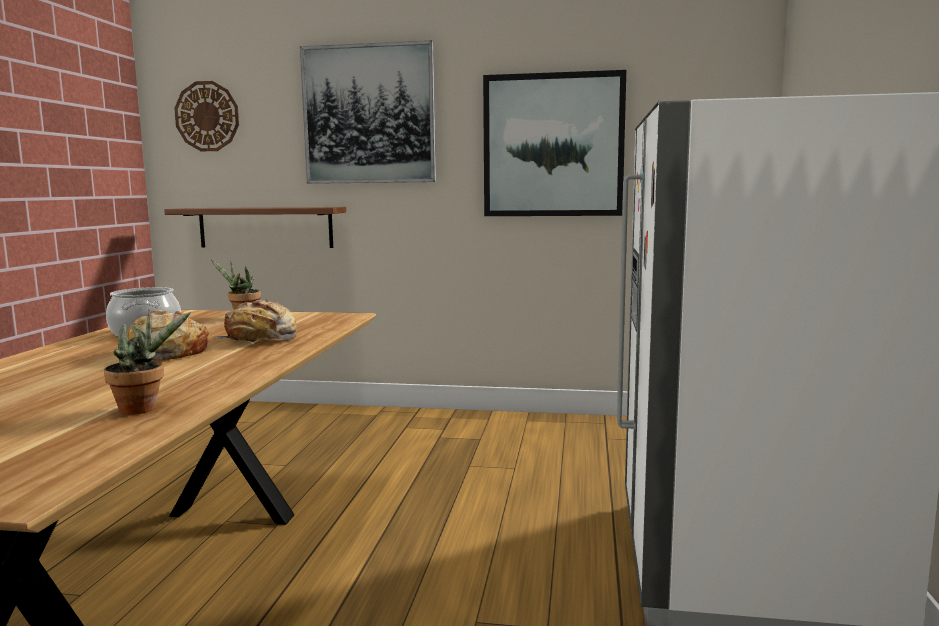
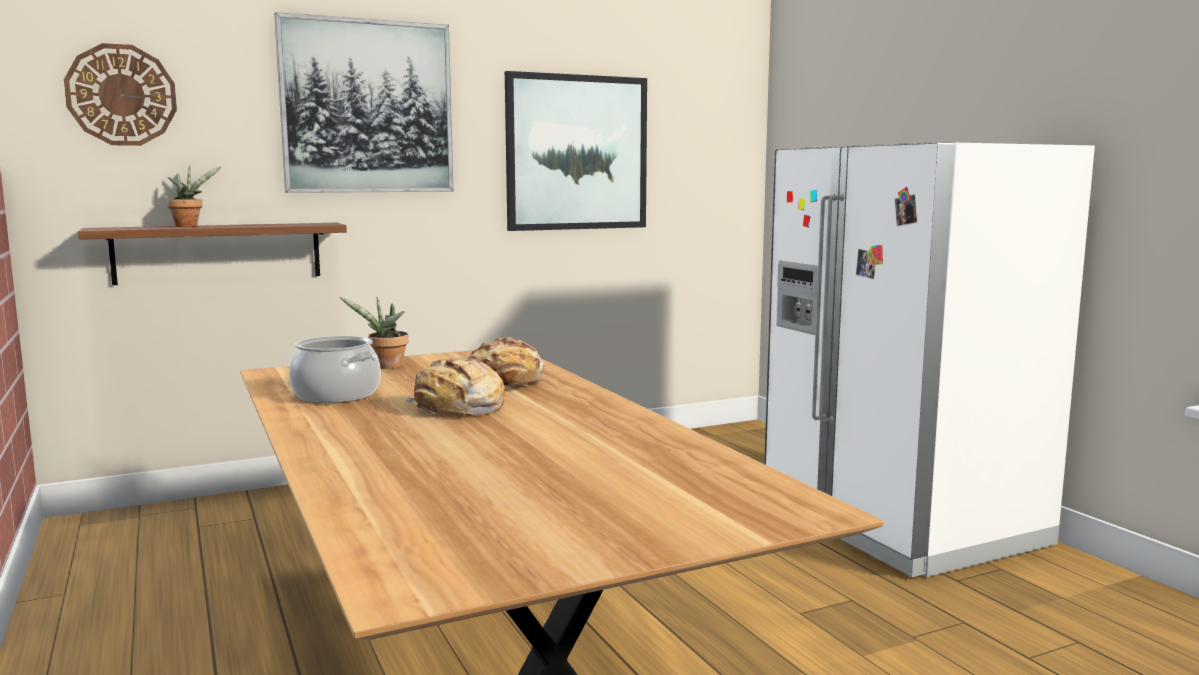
camera: 35 degrees left, 0 degrees up
(144, 408) = (651, 449): potted plant -> potted plant (189, 226)

